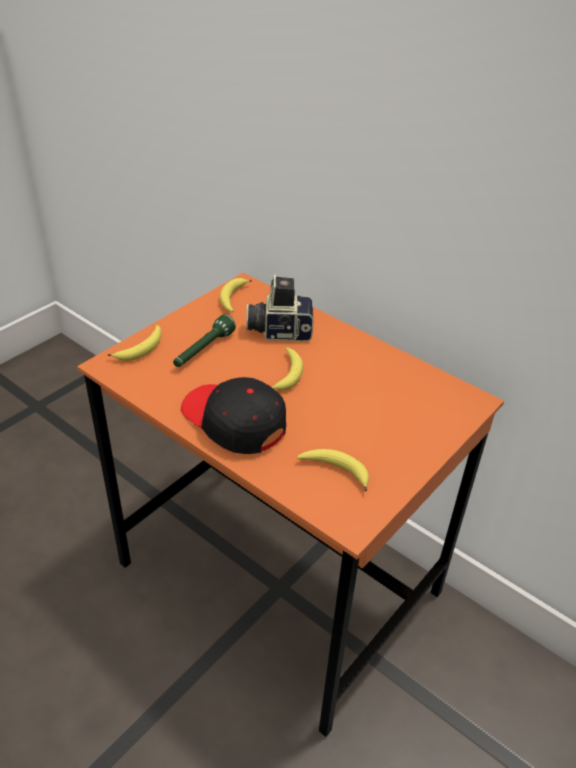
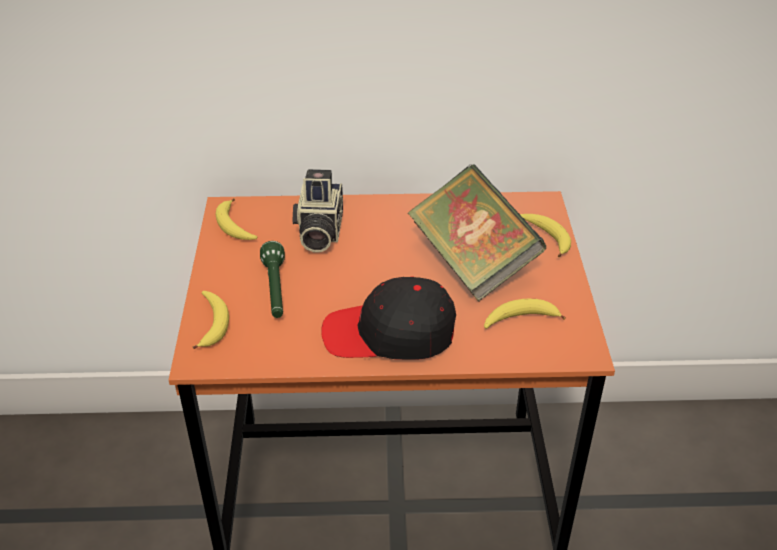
camera: 40 degrees left, 0 degrees up
(279, 330) = (318, 232): camera -> camera turned 45 degrees counterclockwise
(288, 374) = (379, 266): banana -> banana (546, 237)
(357, 410) = (472, 262): none -> book

